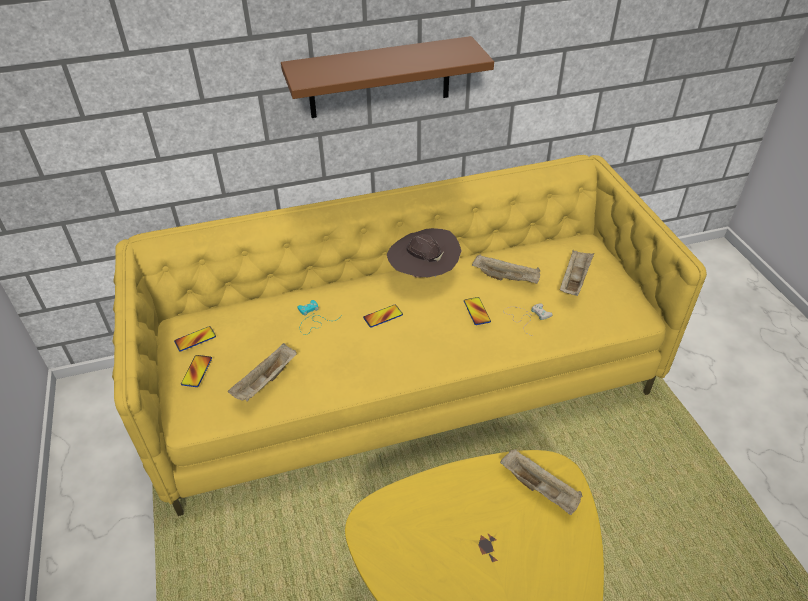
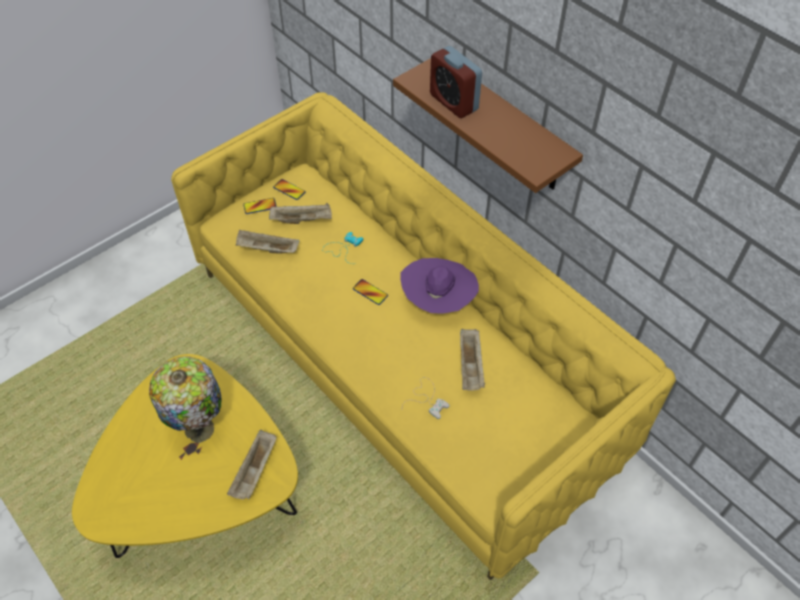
camera: 65 degrees right, 10 degrees up
(357, 69) = (453, 102): none -> alarm clock
(423, 275) = (438, 301): brown hat -> purple hat
(461, 527) = (200, 427): none -> table lamp
(477, 311) = (412, 357): phone -> none
(574, 280) = (500, 425): beige tray -> beige tray (302, 220)

